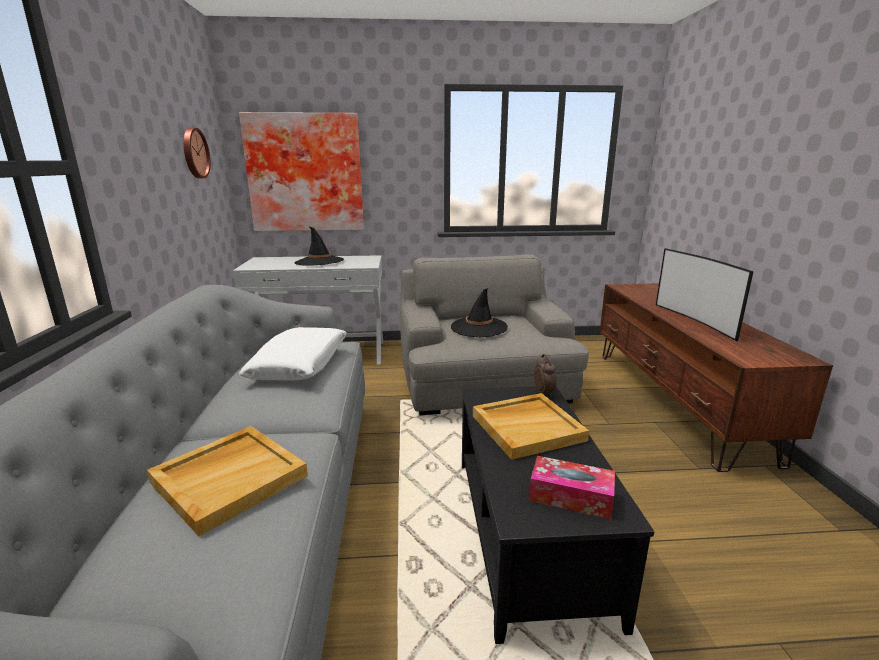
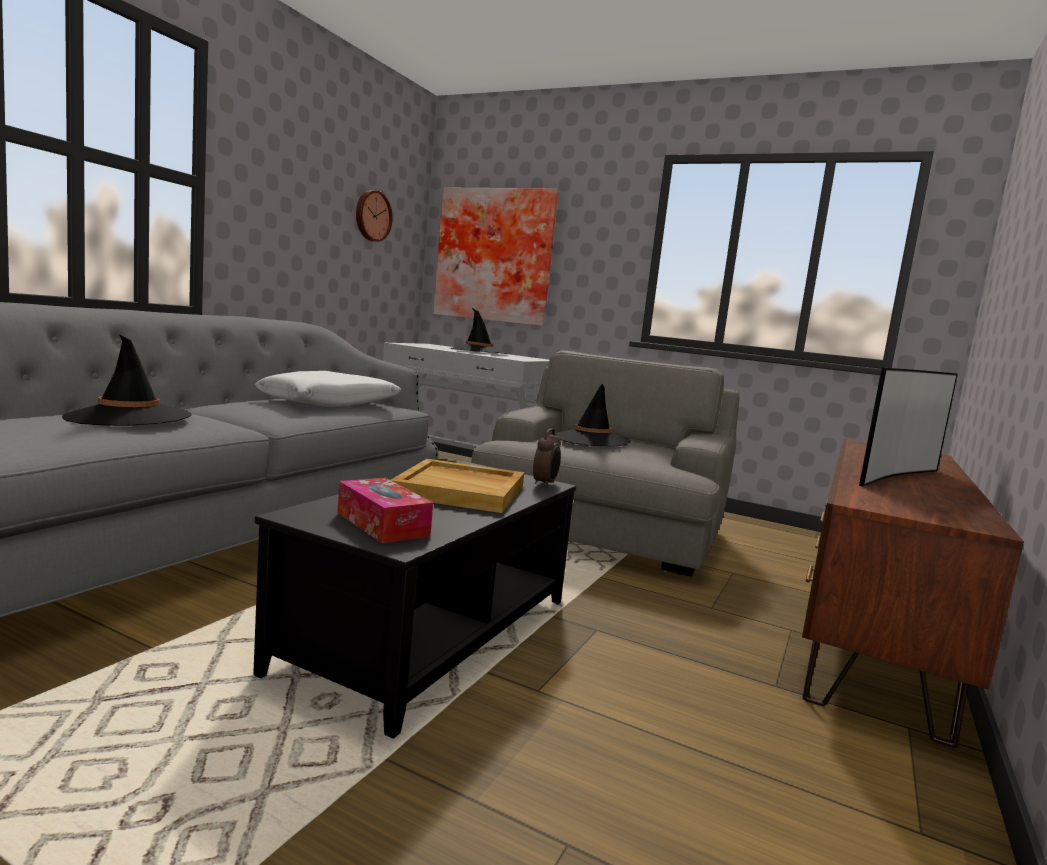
camera: 30 degrees right, 10 degrees down
(230, 478) = (128, 417): beige tray -> black hat
(696, 320) = (893, 476): television -> television turned 150 degrees counterclockwise

